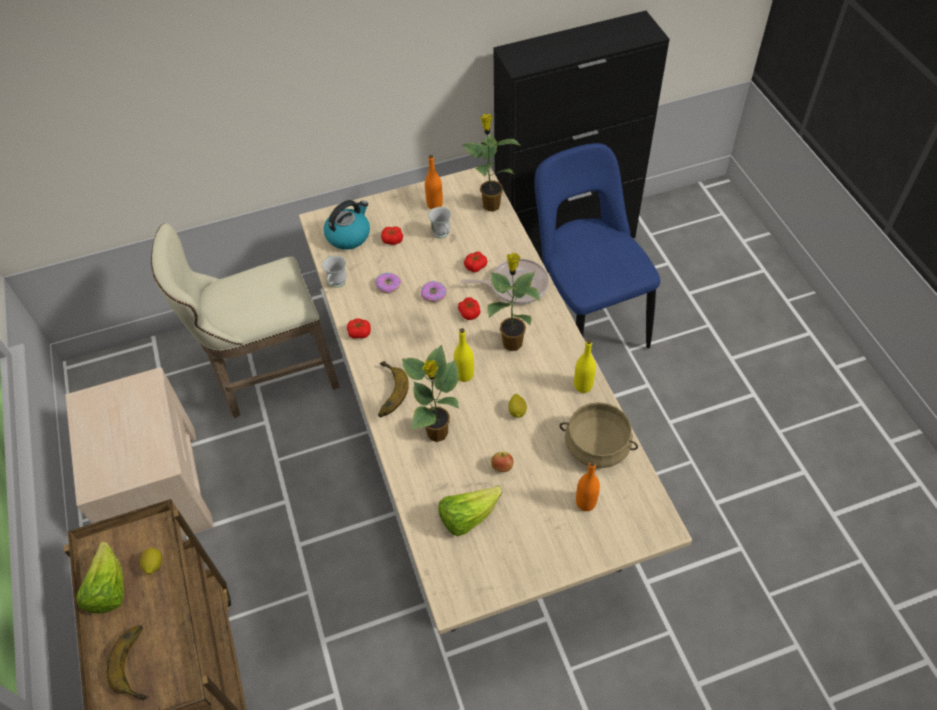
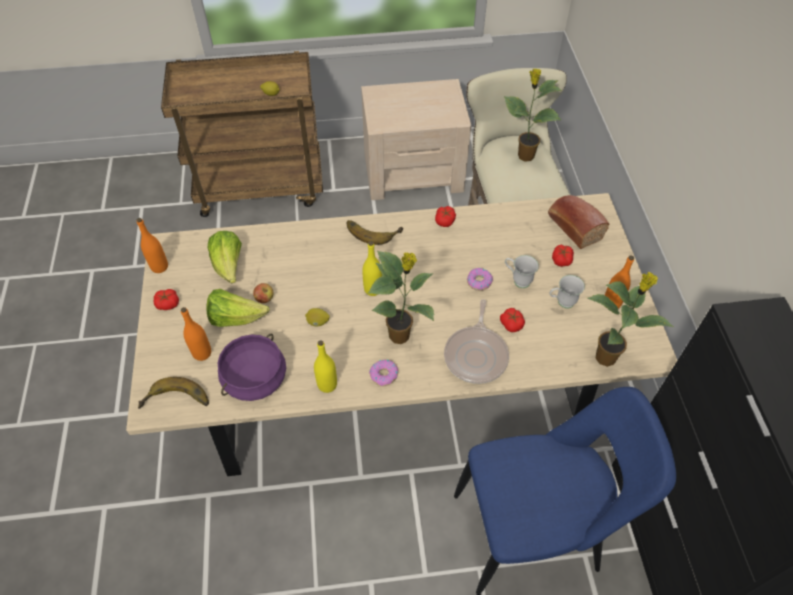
camera: 100 degrees right, 0 degrees up
(108, 589) = (264, 75): lettuce -> lettuce (236, 318)
(139, 663) = (207, 87): banana -> banana (176, 403)
(336, 285) = (507, 210): white mug -> white mug (517, 280)
(349, 235) = (573, 226): kettle -> bread
(388, 285) = (499, 248): donut -> donut (384, 375)
(437, 434) = (316, 259): potted plant -> potted plant (524, 156)
(469, 313) = (448, 307): tomato -> tomato (168, 304)
(487, 593) = (159, 267): none -> orange bottle
(596, 446) = (254, 377): beige cooking pot -> purple cooking pot

